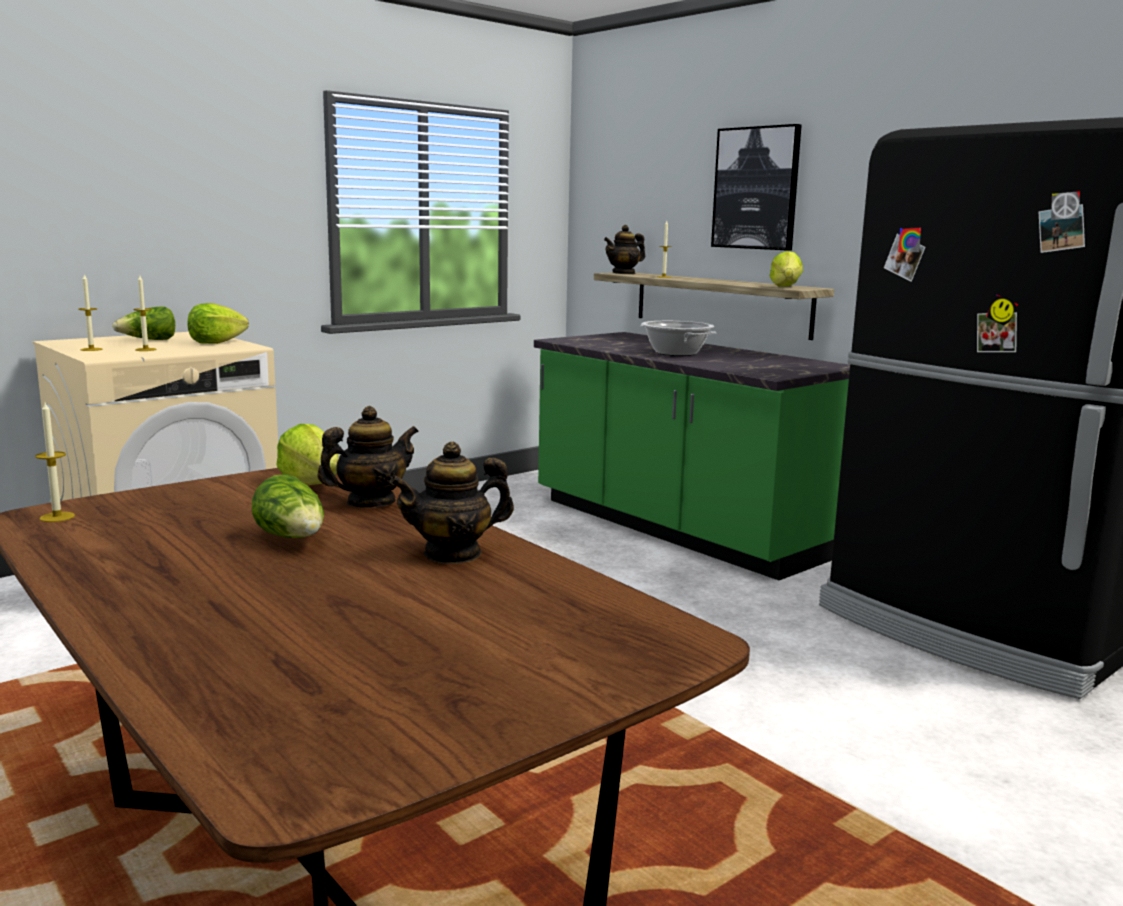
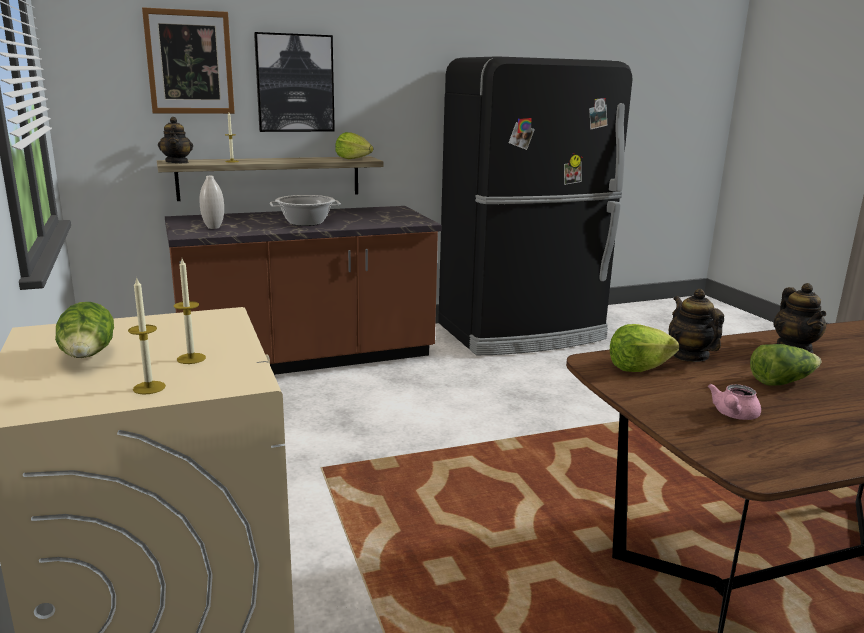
camera: 70 degrees left, 5 degrees up
(57, 517) = (752, 460): candle -> none
(173, 514) = (733, 415): none -> pink teapot
(216, 342) = (163, 325): lettuce -> none
(599, 341) = (213, 227): none -> white vase
(665, 168) = (190, 62): none -> picture
(678, 528) = (307, 358): green counter -> brown counter

